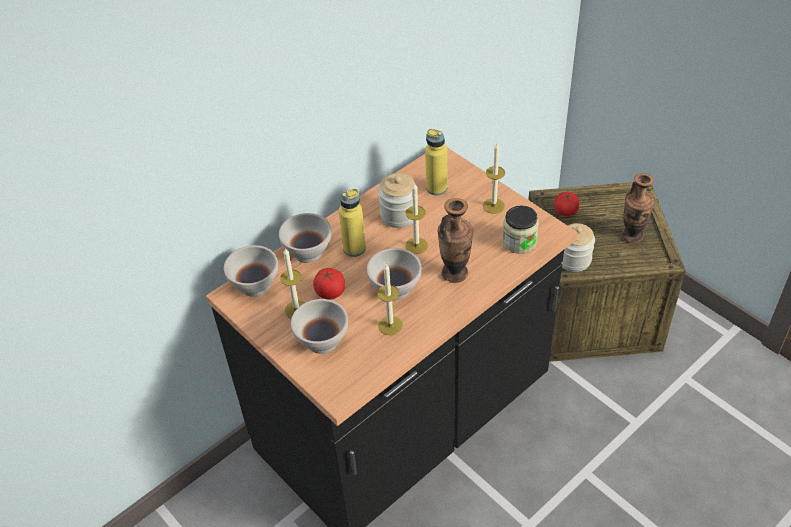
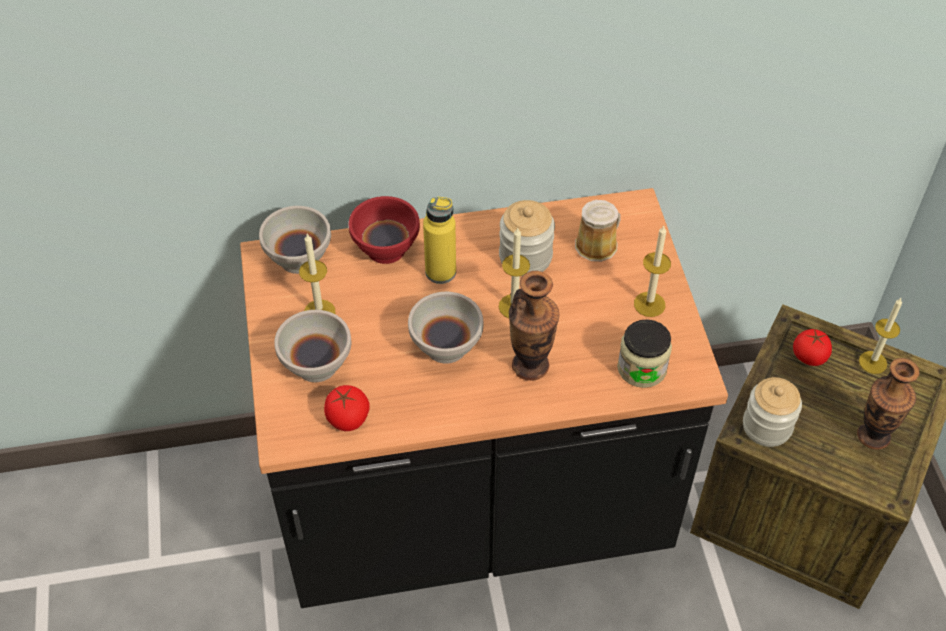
camera: 30 degrees right, 5 degrees up
(308, 253) = (385, 250): white bowl -> red bowl
(330, 292) = (371, 311): tomato -> tomato (347, 418)
(390, 325) = (405, 389): candle -> candle (872, 362)
(436, 188) = (598, 245): yellow bottle -> mug

